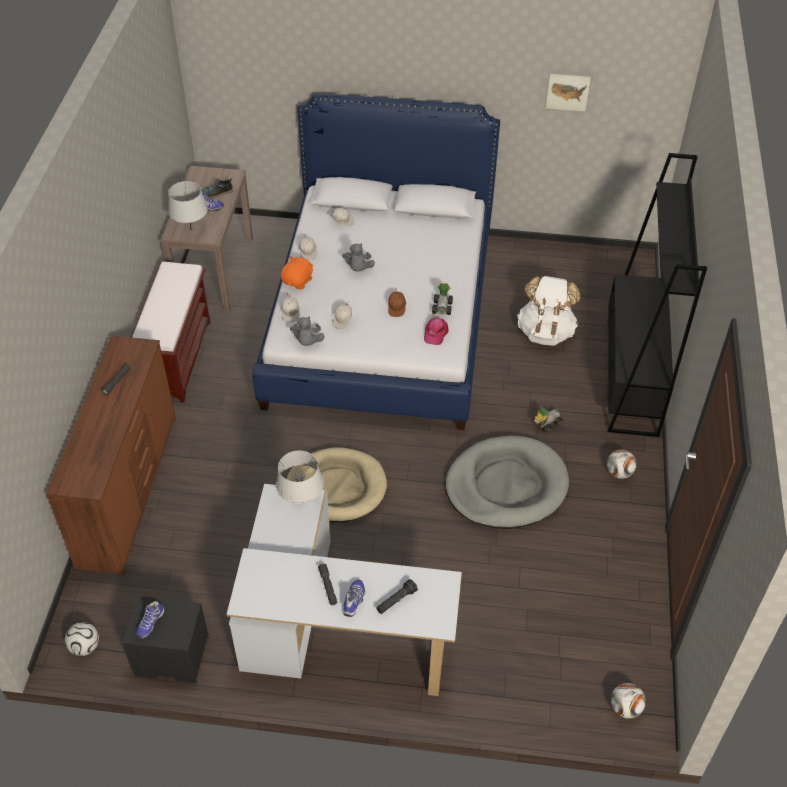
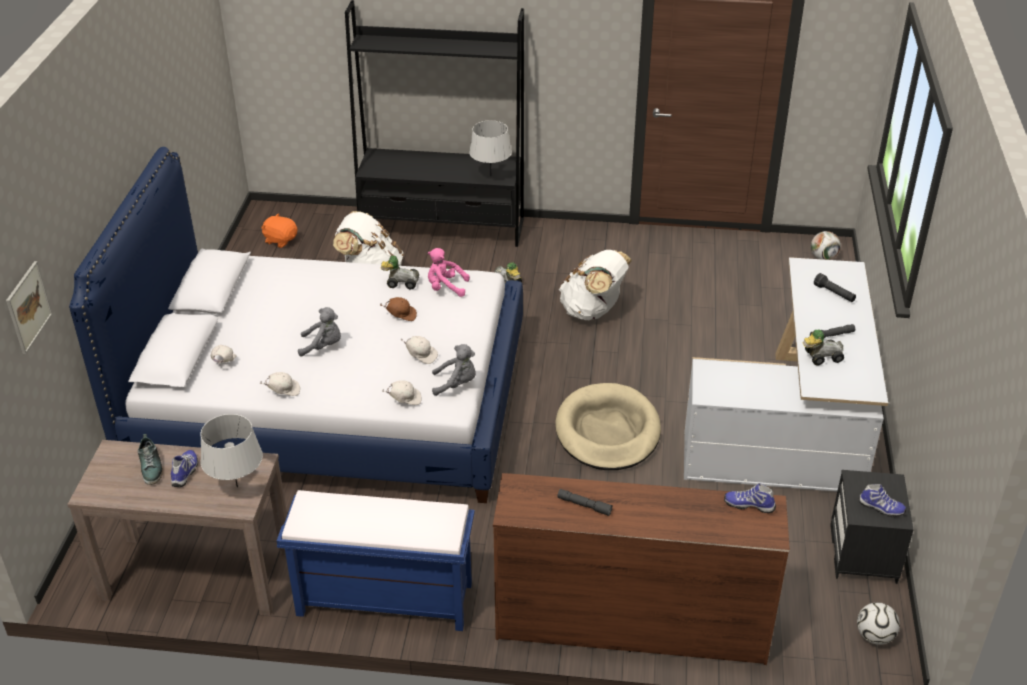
camera: 90 degrees left, 10 degrees down
(177, 357) = (383, 600): brown bench -> blue bench
(297, 572) = (820, 356): none -> toy car
(298, 281) = (340, 398): orange plush toy -> orange plush toy (280, 240)
(301, 502) = (714, 374): grey table lamp -> grey table lamp (491, 176)
(354, 600) = (842, 318): shoe -> shoe (749, 504)
(435, 333) = (445, 288): pink cap -> pink plush toy
(506, 486) = (593, 311): grey dog bed -> white backpack
(568, 91) = (180, 77): picture -> picture (28, 307)
(619, 473) = (570, 243): football -> none

